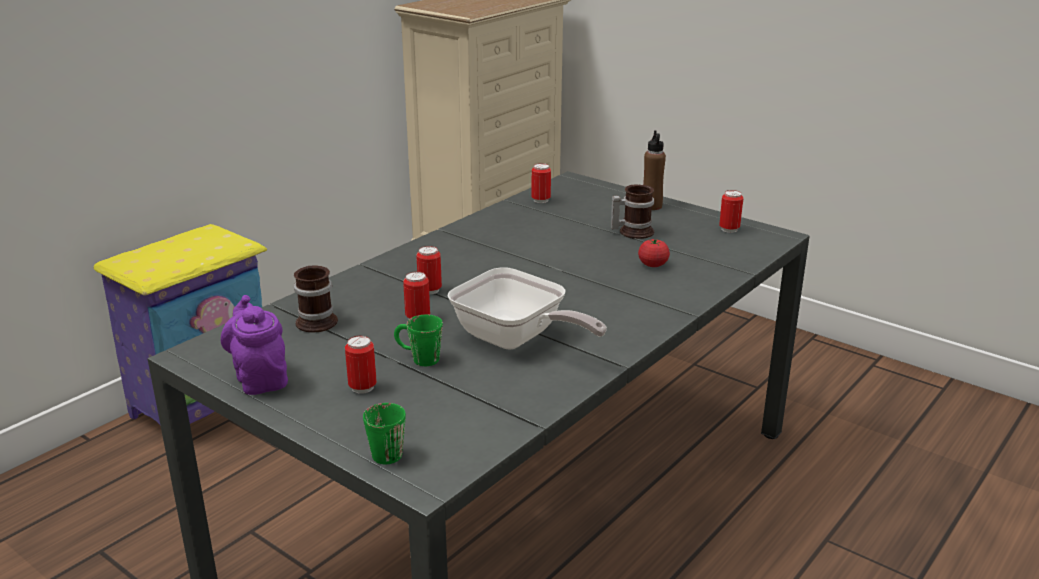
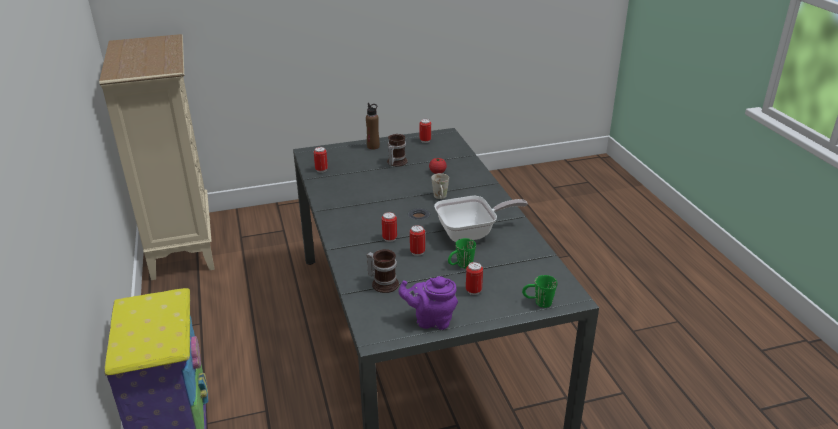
camera: 55 degrees left, 5 degrees up
(583, 289) = (440, 198): none -> white mug

